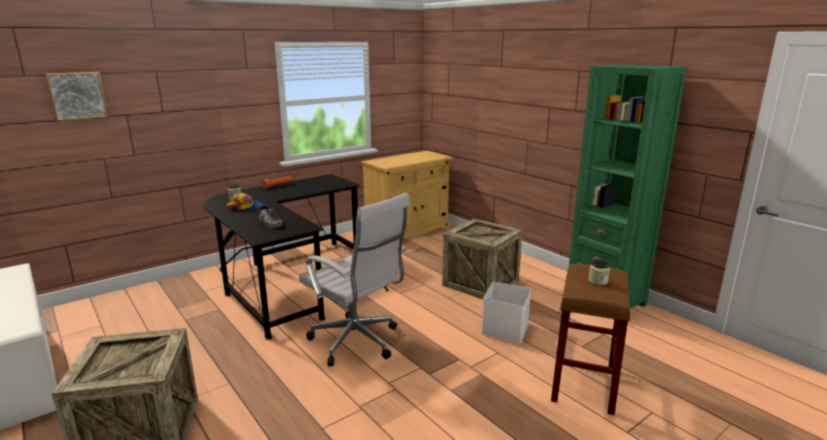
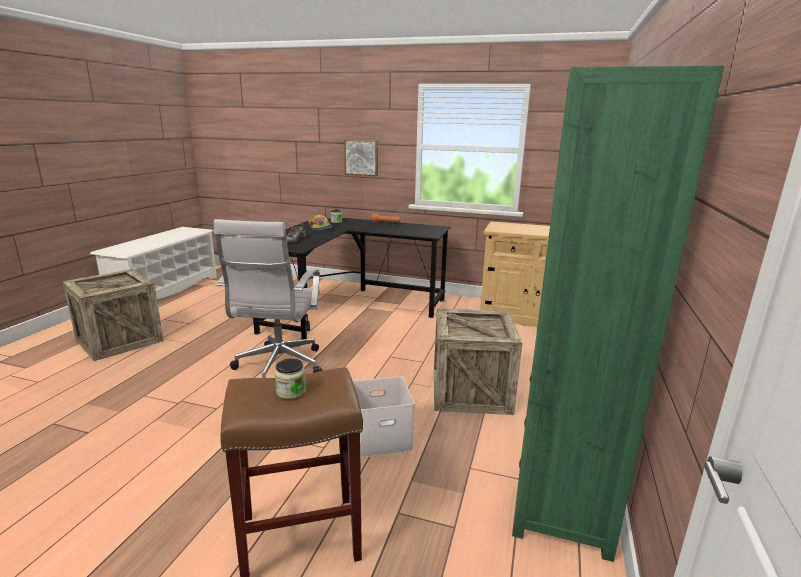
camera: 55 degrees right, 0 degrees up
(77, 96) = (267, 123): picture -> picture (361, 157)

